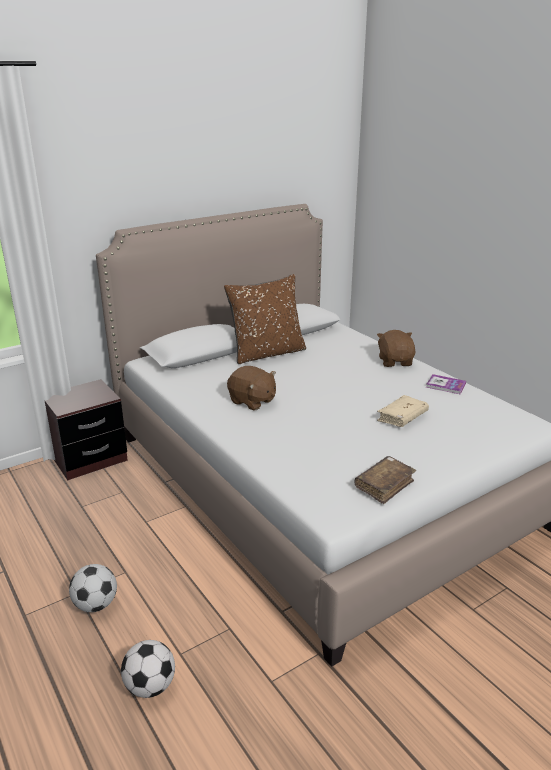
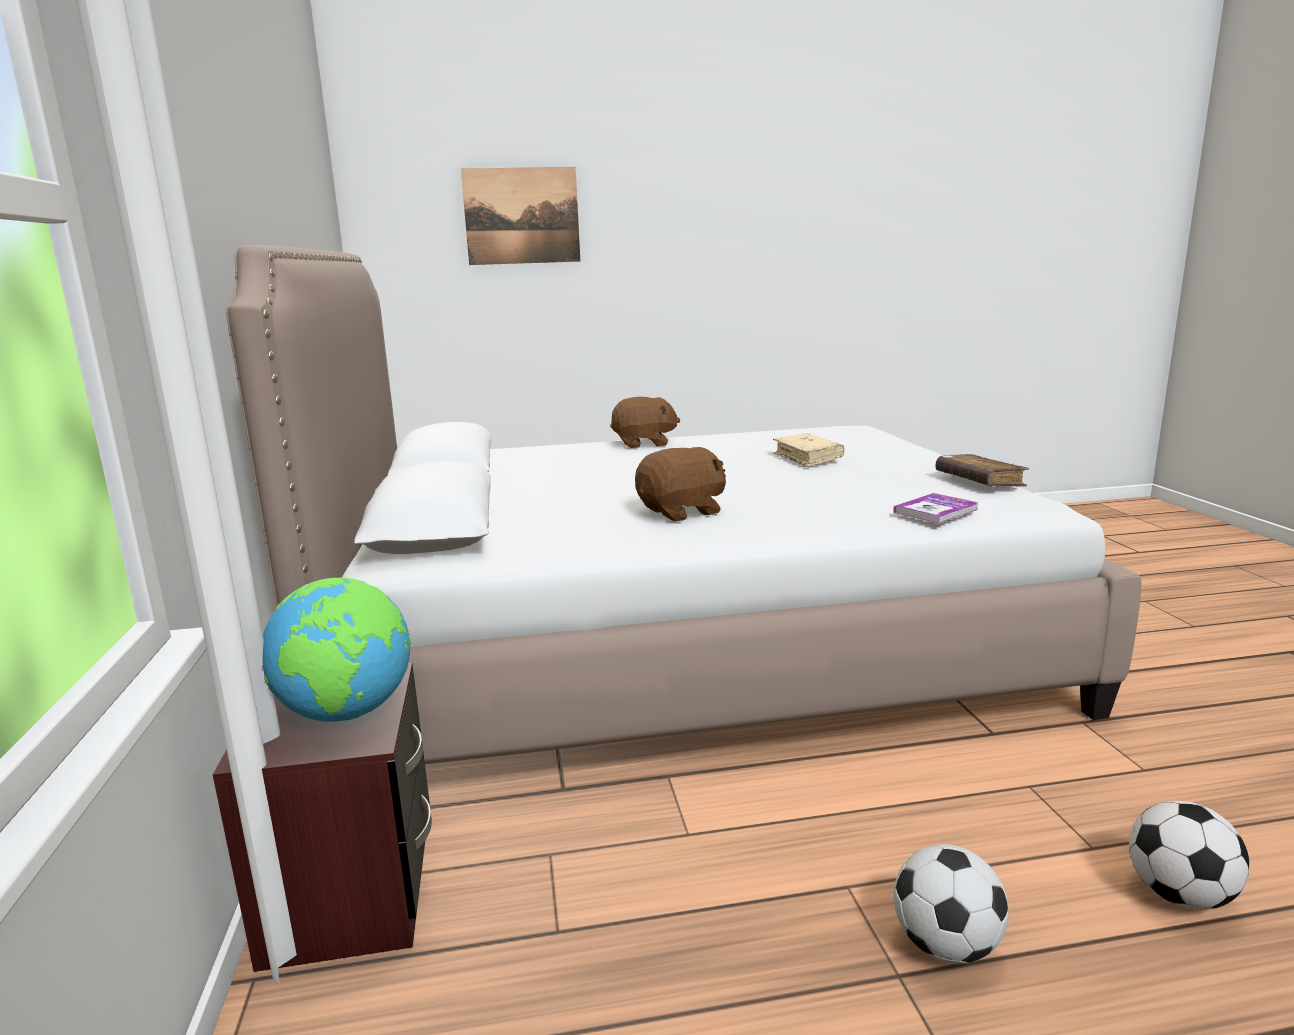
camera: 65 degrees left, 10 degrees down
(79, 400) = (347, 713): none -> globe
(267, 353) = (511, 489): brown pillow -> none
(395, 362) = (644, 443): brown plush toy -> brown plush toy turned 150 degrees clockwise
(434, 188) = (522, 216): none -> picture
(445, 385) = (738, 436): book -> book (936, 511)

